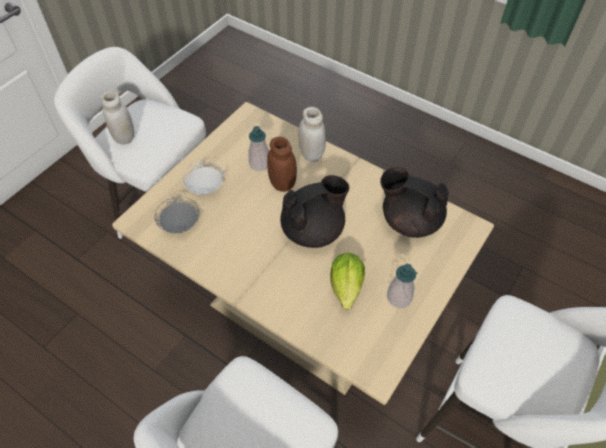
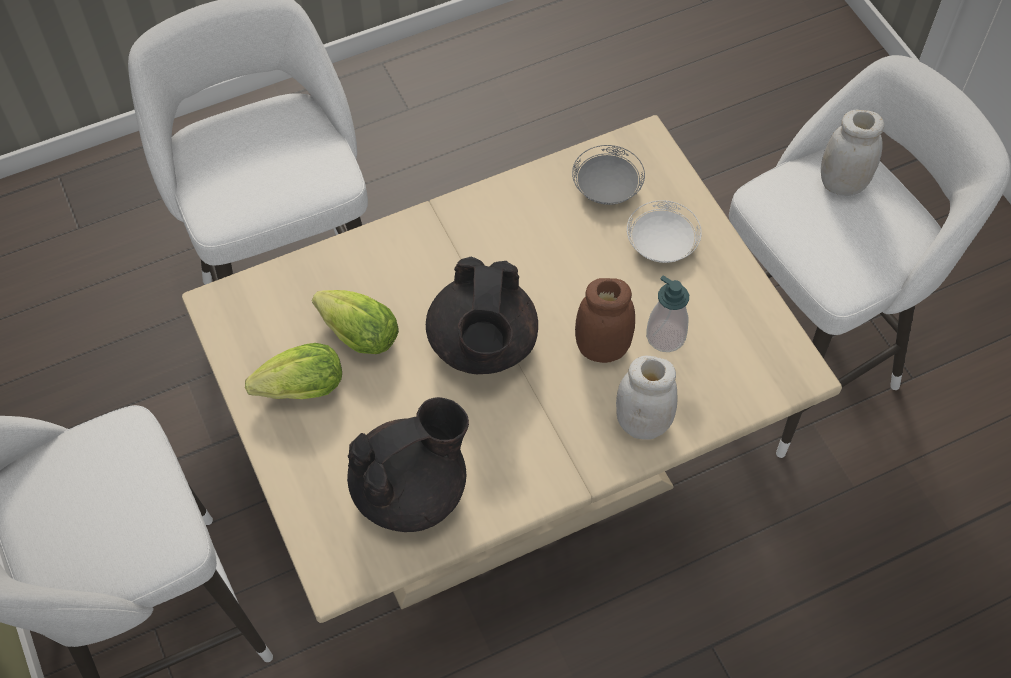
camera: 120 degrees right, 5 degrees up
(399, 297) = (296, 390): soap dispenser -> lettuce

